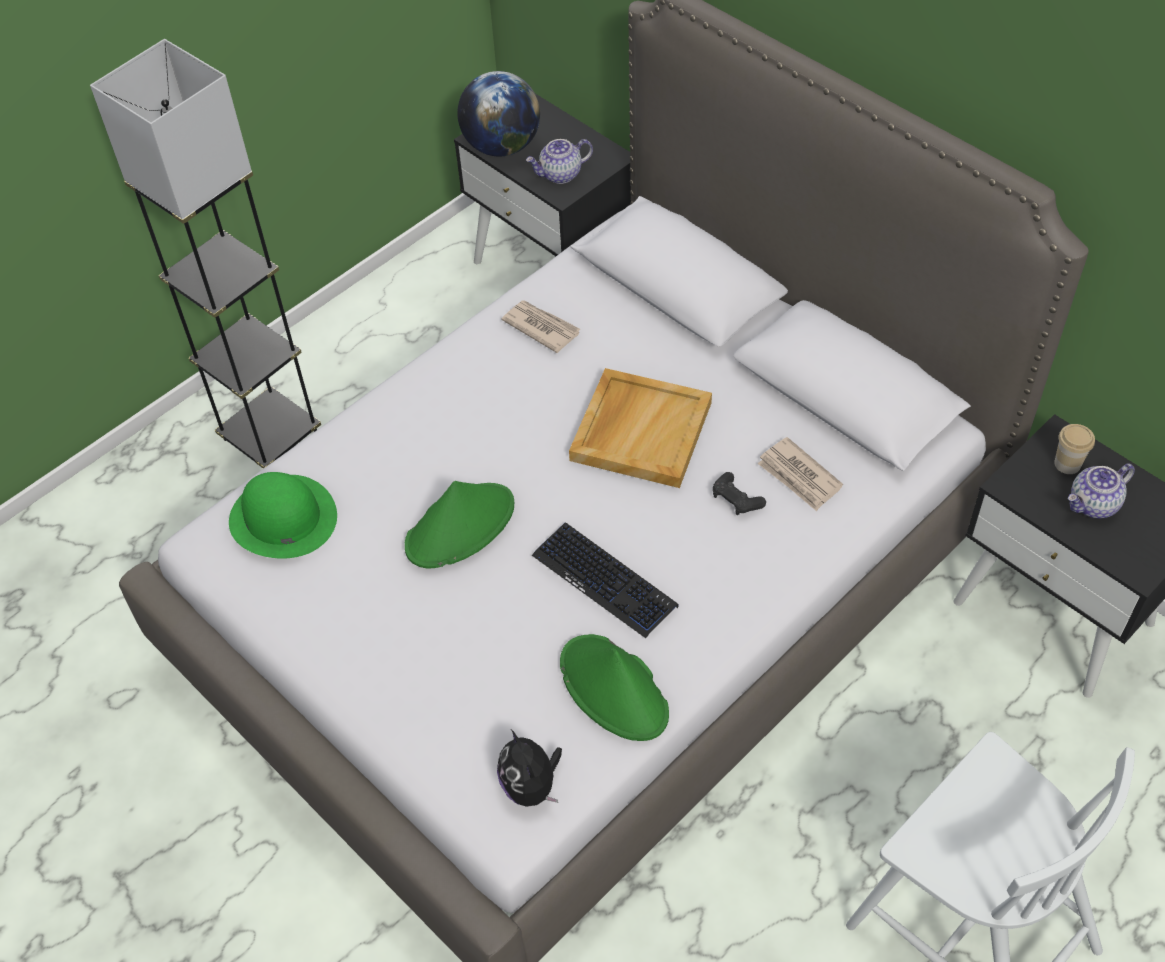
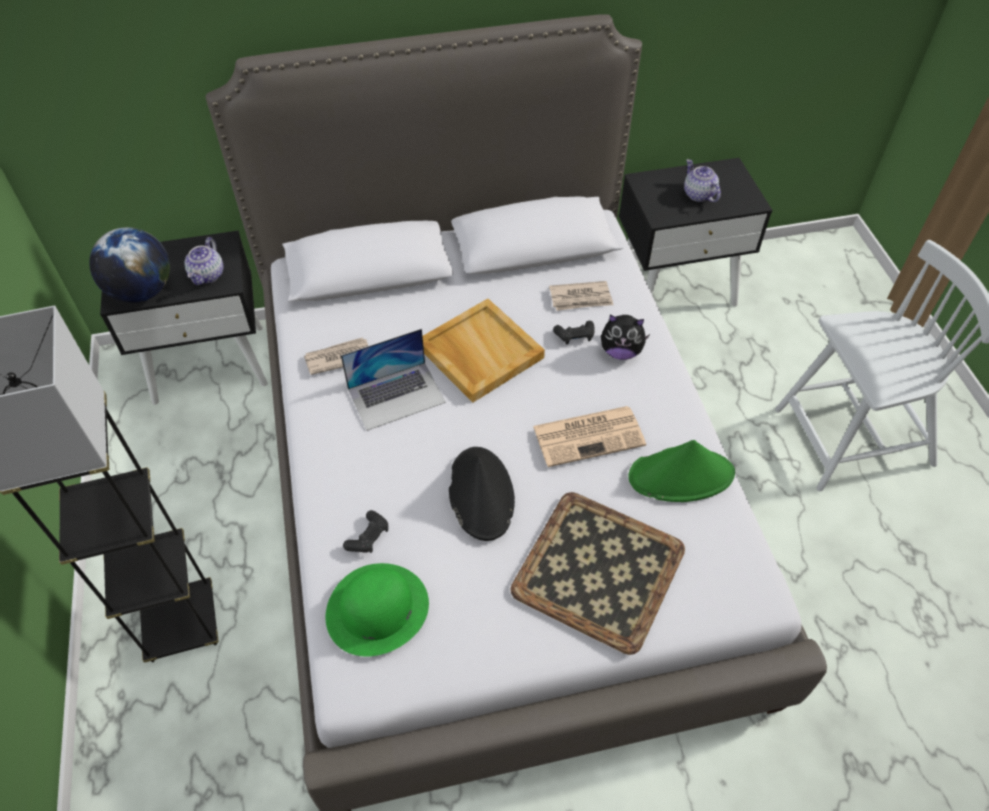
camera: 60 degrees left, 0 degrees up
(353, 469) = (368, 537): none -> black game controller
(442, 670) = (600, 569): none -> tray
(460, 526) = (480, 493): green hat -> black hat
(530, 397) = (396, 395): none -> laptop
(531, 786) = (731, 563): plush toy -> plush toy (620, 351)
(605, 580) = (590, 435): keyboard -> newspaper
(1067, 464) = (663, 188): cup -> none
(1093, 504) = (698, 194): teapot -> teapot turned 150 degrees clockwise

